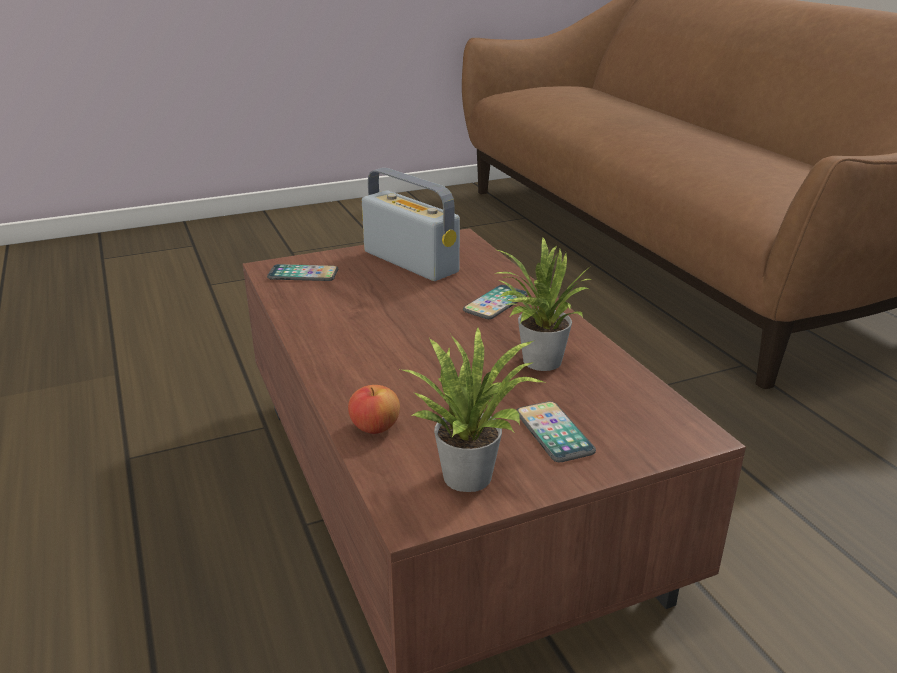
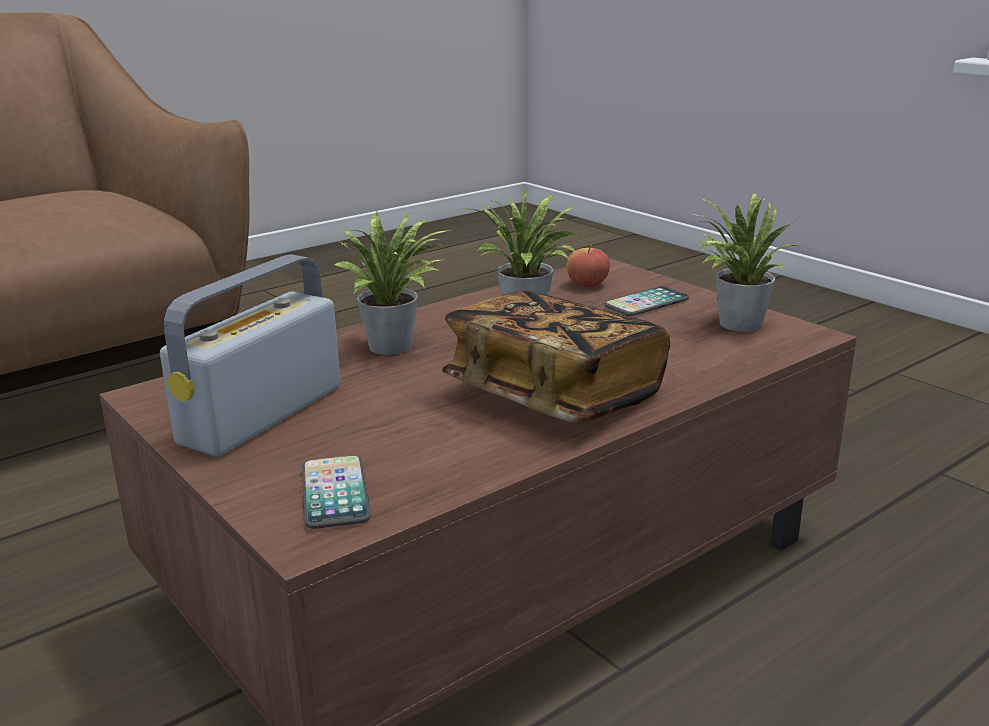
camera: 105 degrees left, 5 degrees down
(370, 346) = (554, 395): none -> book
(375, 427) = (712, 365): apple -> apple (587, 284)
(495, 303) = (396, 347): phone -> potted plant

